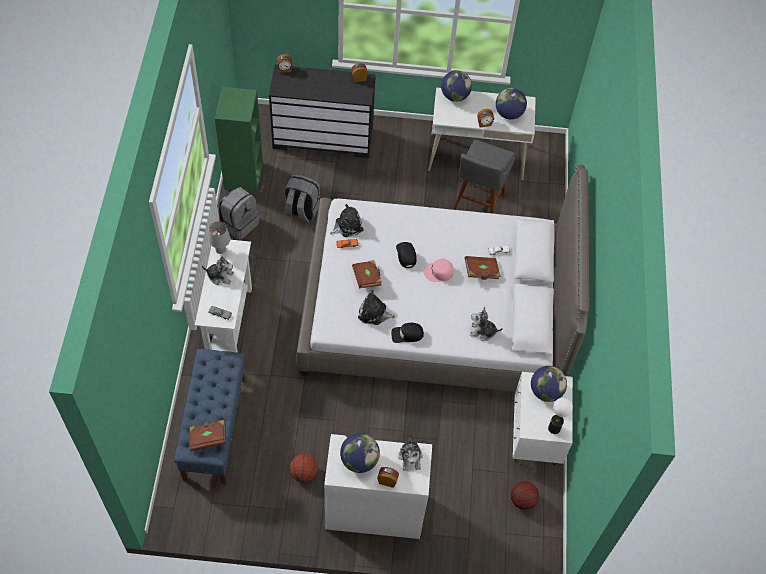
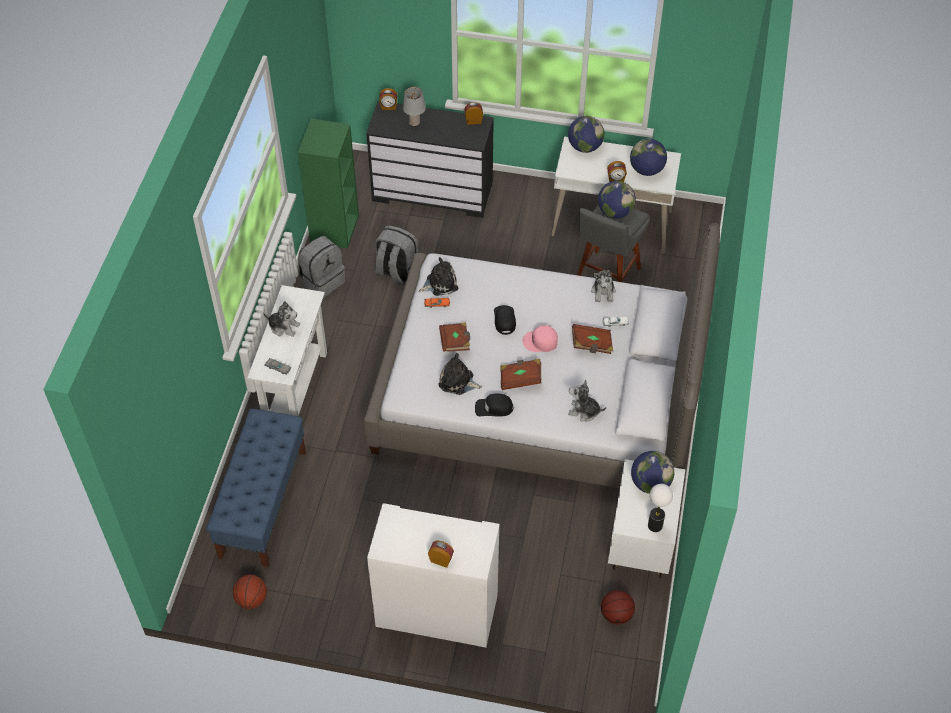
camera: 10 degrees right, 5 degrees down
(208, 438) = (248, 506): brown book -> brown book (520, 379)
(221, 250) = (288, 299): grey table lamp -> grey table lamp (414, 123)
(303, 473) = (359, 562): basketball -> basketball (251, 599)
(359, 460) = (411, 534): globe -> globe (615, 212)
(410, 457) = (472, 536): plush toy -> plush toy (603, 292)

